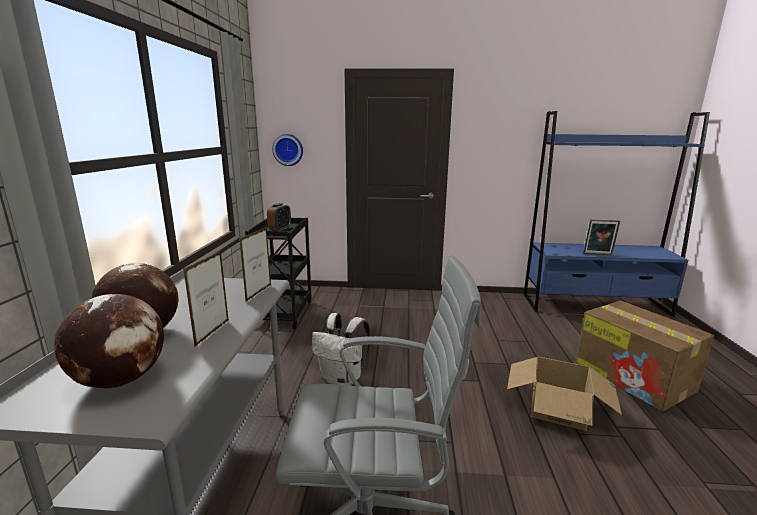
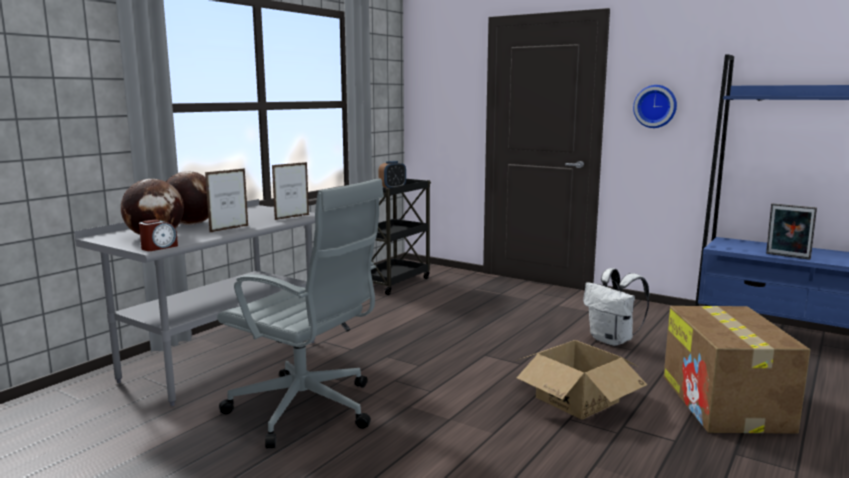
camera: 30 degrees right, 5 degrees down
(162, 409) = (159, 247): none -> alarm clock
(288, 150) = (430, 107): wall clock -> wall clock (655, 106)
(343, 379) = (388, 334): white backpack -> white backpack (613, 340)

